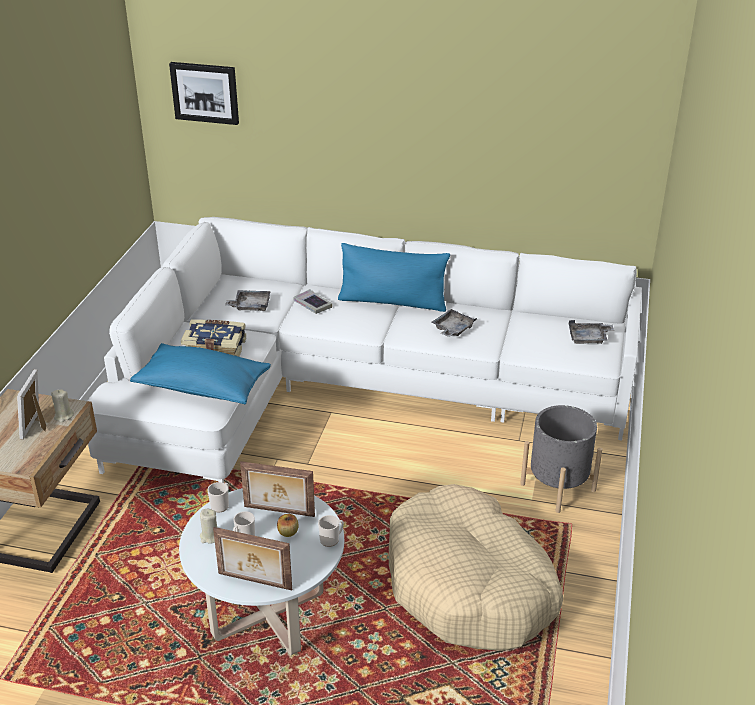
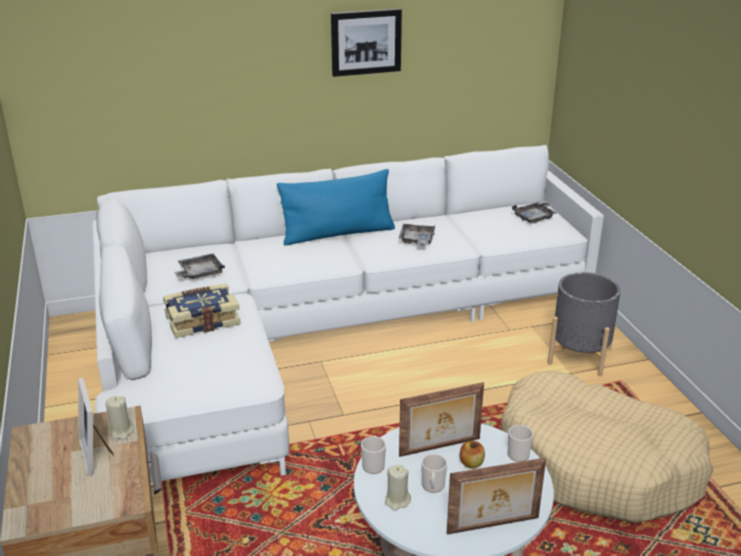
camera: 30 degrees left, 5 degrees down
(203, 387) = (228, 360): blue pillow -> none
(205, 92) = (84, 47): picture -> picture (365, 42)
(312, 304) = (263, 255): book -> none

